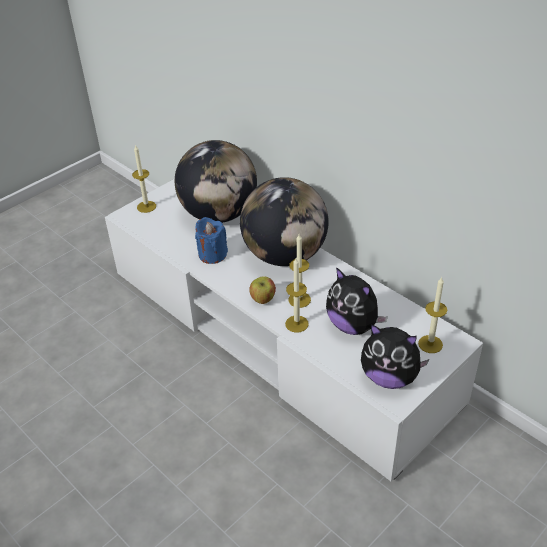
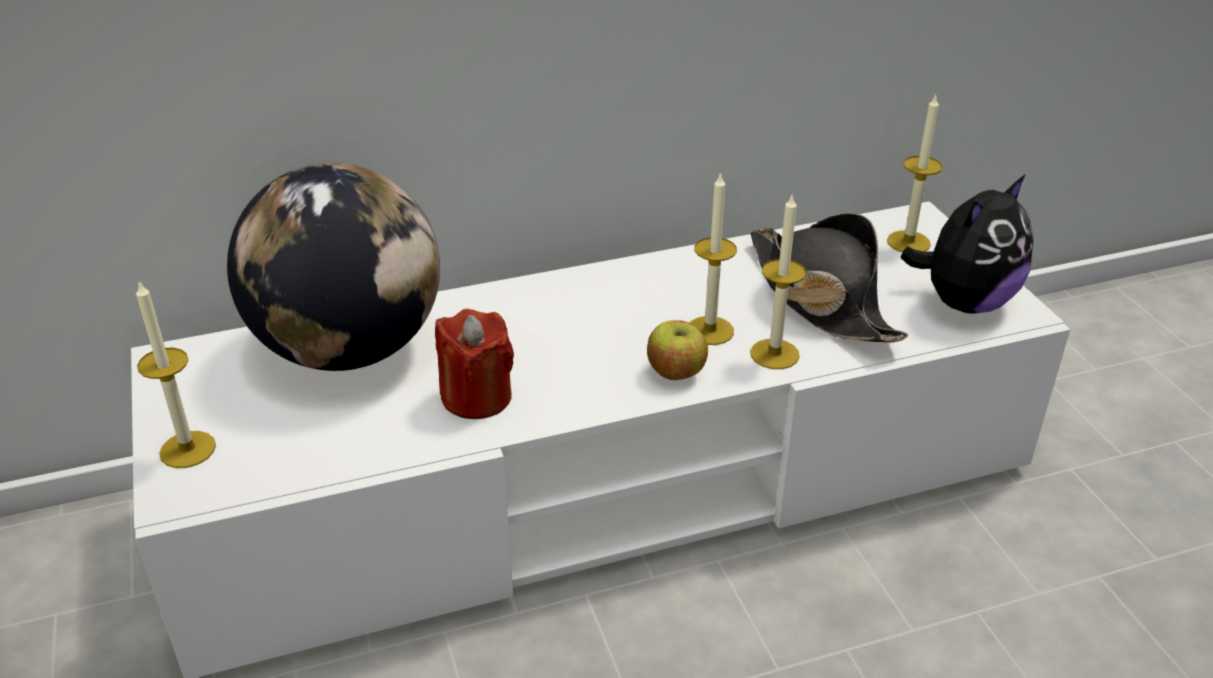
camera: 65 degrees left, 5 degrees down
(212, 254) = (476, 397): blue candle -> red candle
(285, 255) = (569, 308): globe -> none
(353, 325) = (819, 296): plush toy -> black hat

